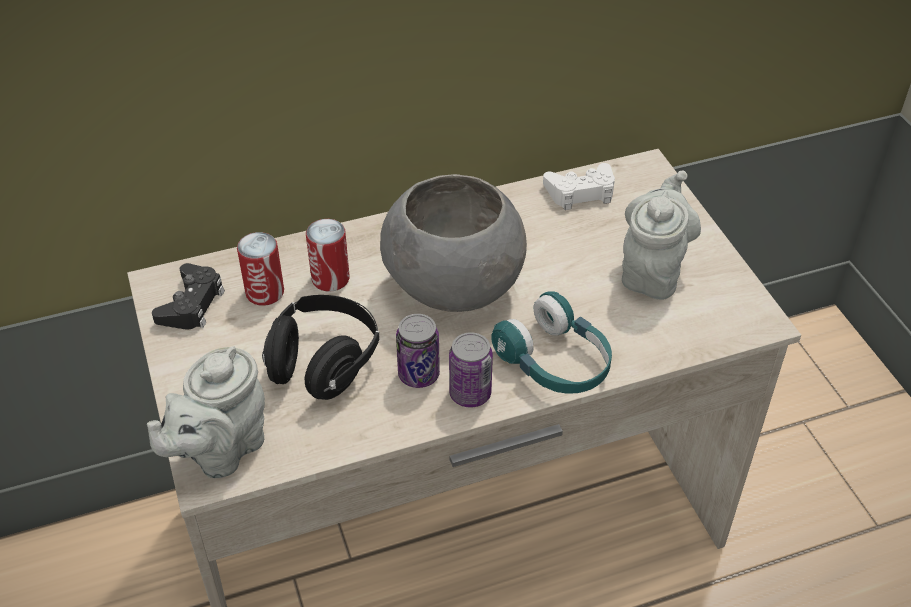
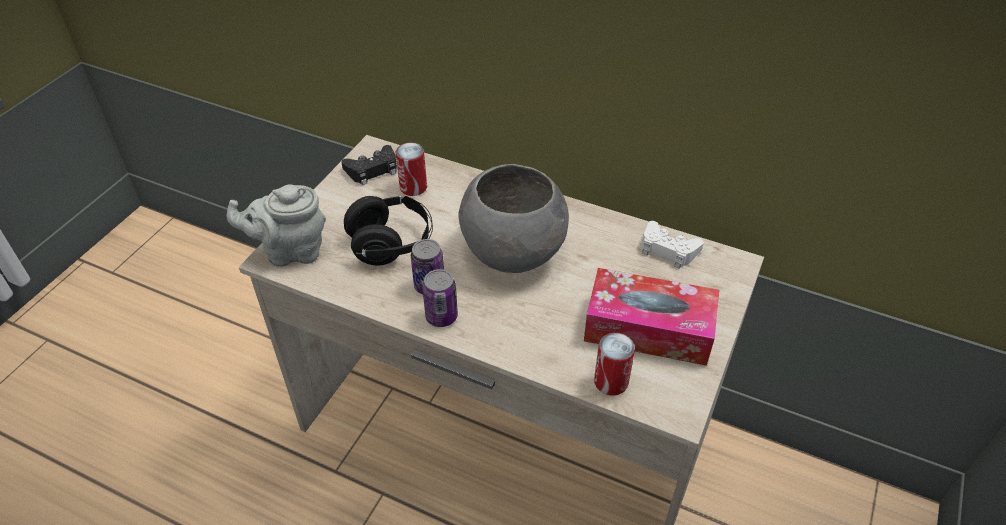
camera: 45 degrees right, 0 degrees up
(330, 278) = (454, 202): can -> can (611, 382)
(555, 362) = (511, 336): turquoise headphones -> none
(652, 271) = (648, 329): grey teapot -> tissue box

